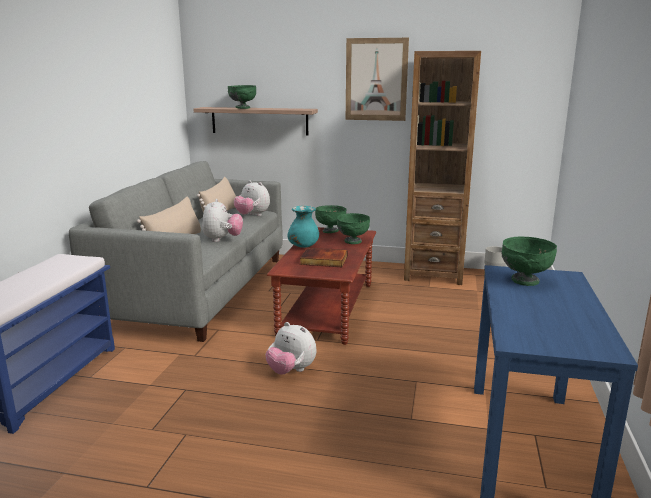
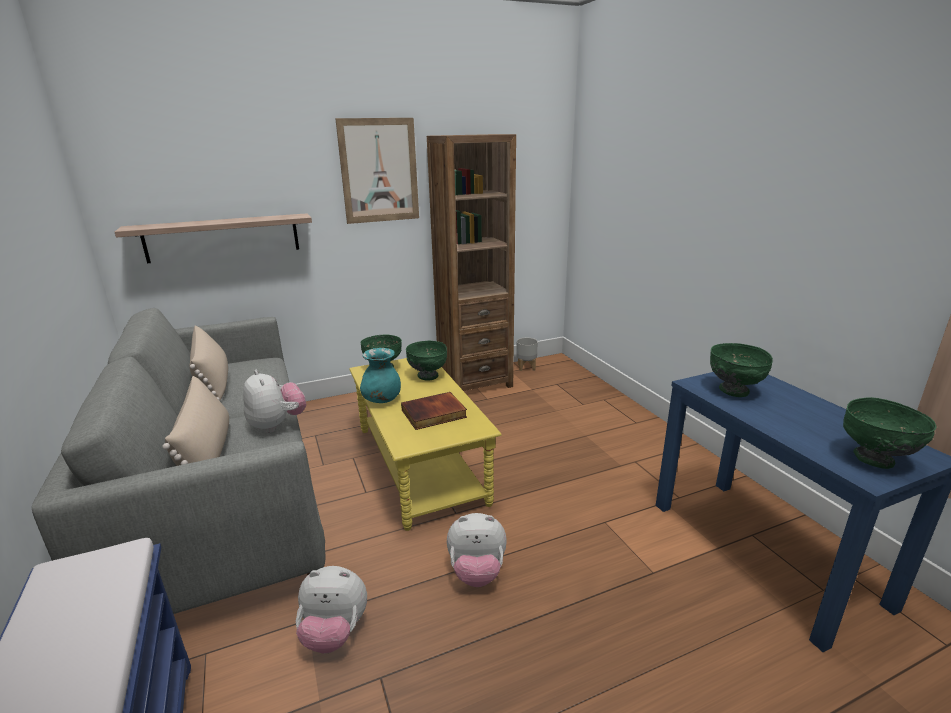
camera: 35 degrees left, 5 degrees up
(242, 108) = (199, 223): green bowl -> green bowl (874, 460)
(252, 215) = (264, 372): plush toy -> plush toy (334, 633)
(327, 308) = (420, 464): brown coffee table -> yellow coffee table

